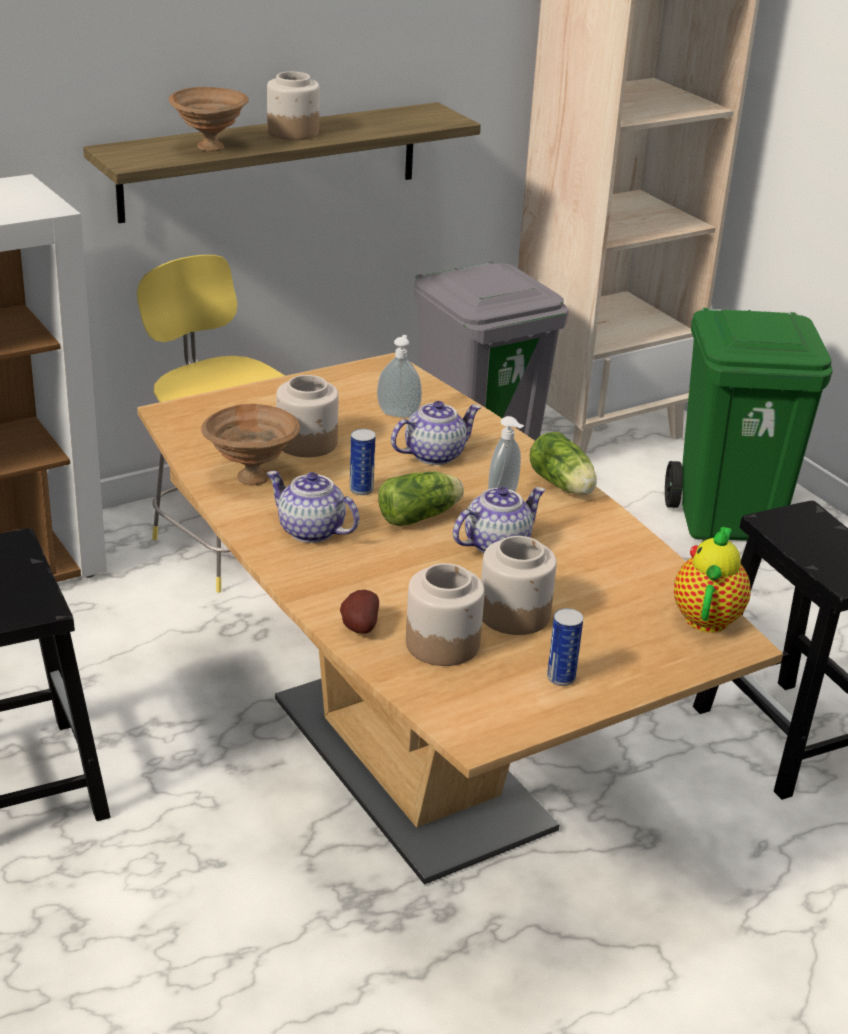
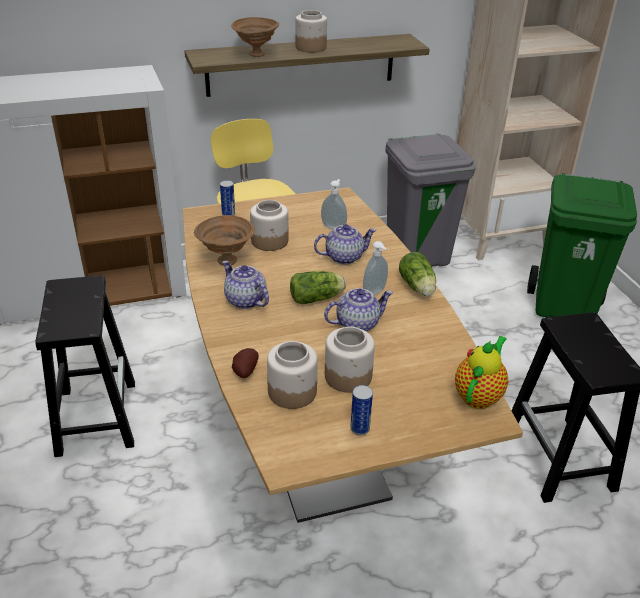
camera: 15 degrees right, 5 degrees up
(361, 489) = (288, 276): can -> can (228, 214)

